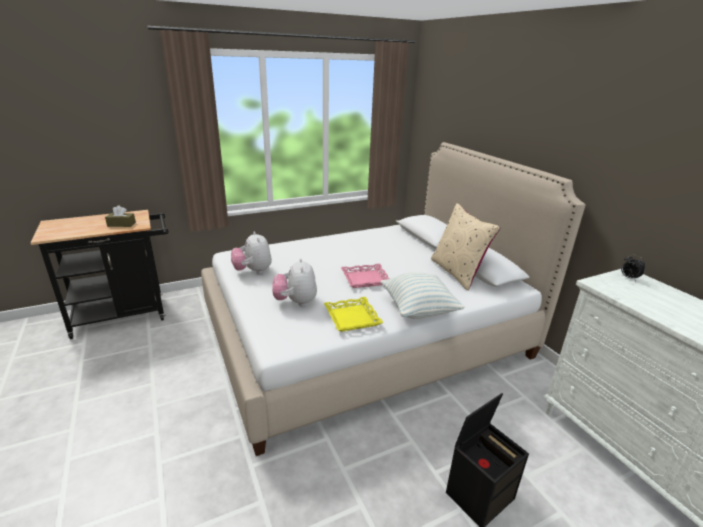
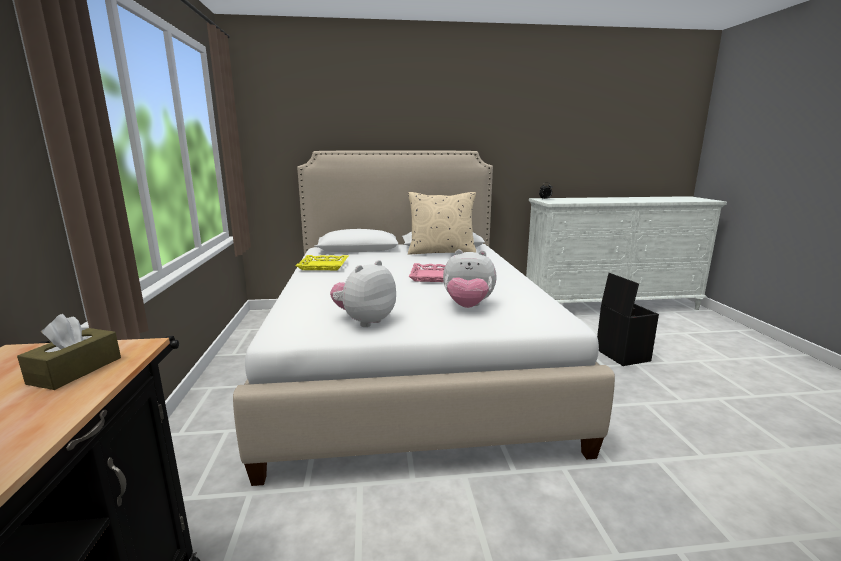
camera: 70 degrees left, 10 degrees down
(253, 271) = (364, 321): plush toy -> plush toy turned 135 degrees clockwise
(351, 318) = (510, 289): yellow tray -> yellow tray (323, 266)
(418, 309) = (502, 270): pillow -> none

